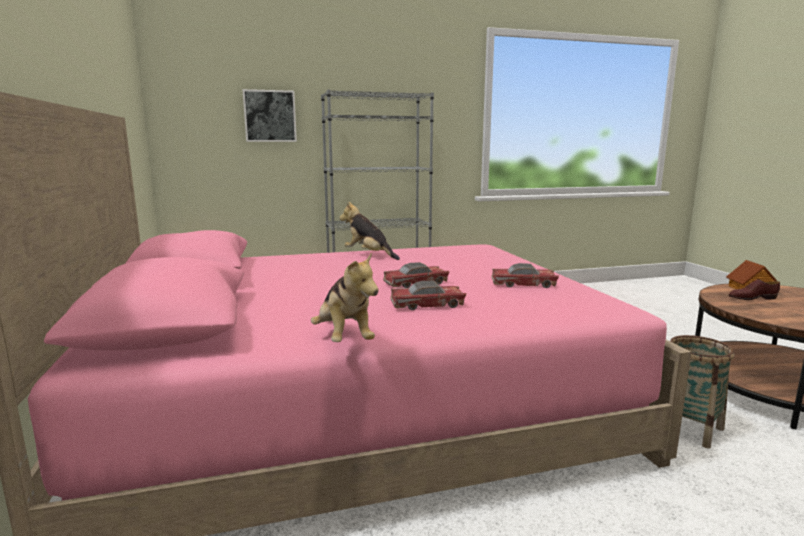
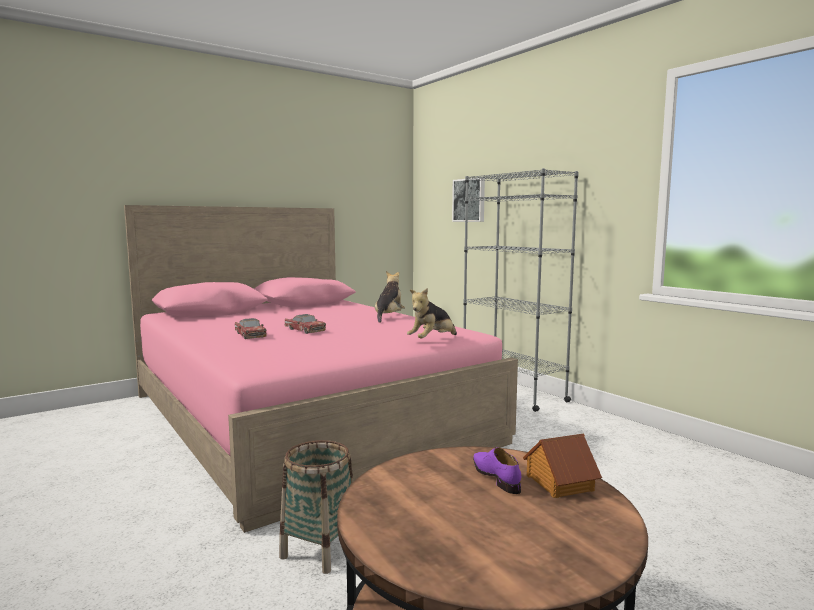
camera: 70 degrees right, 5 degrees down
(344, 338) = (185, 330): plush toy -> plush toy (432, 340)
(523, 284) = (318, 348): toy car -> none
(752, 298) = (496, 477): brown shoe -> purple shoe

